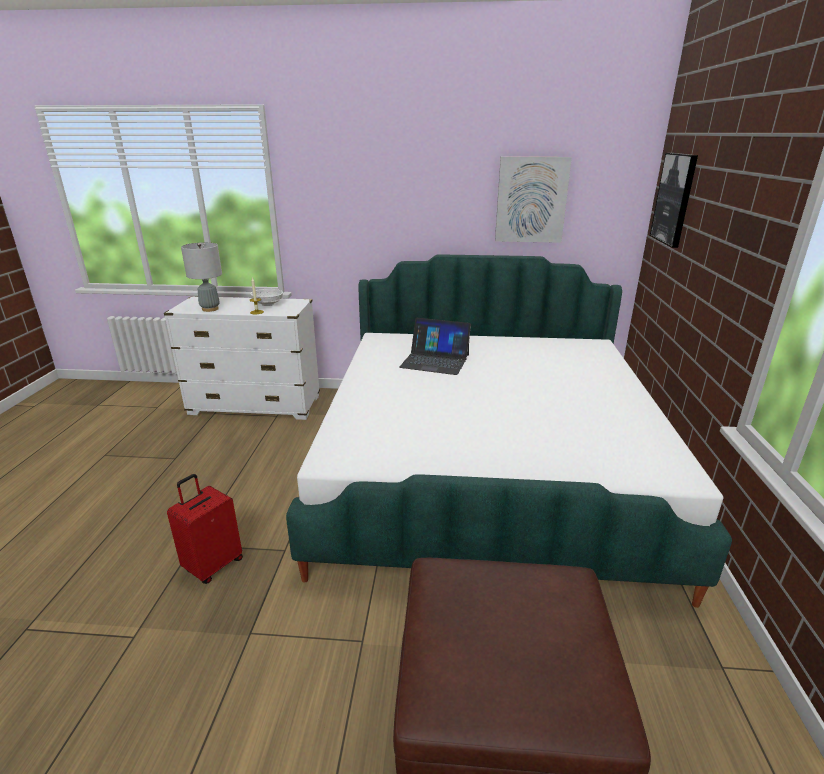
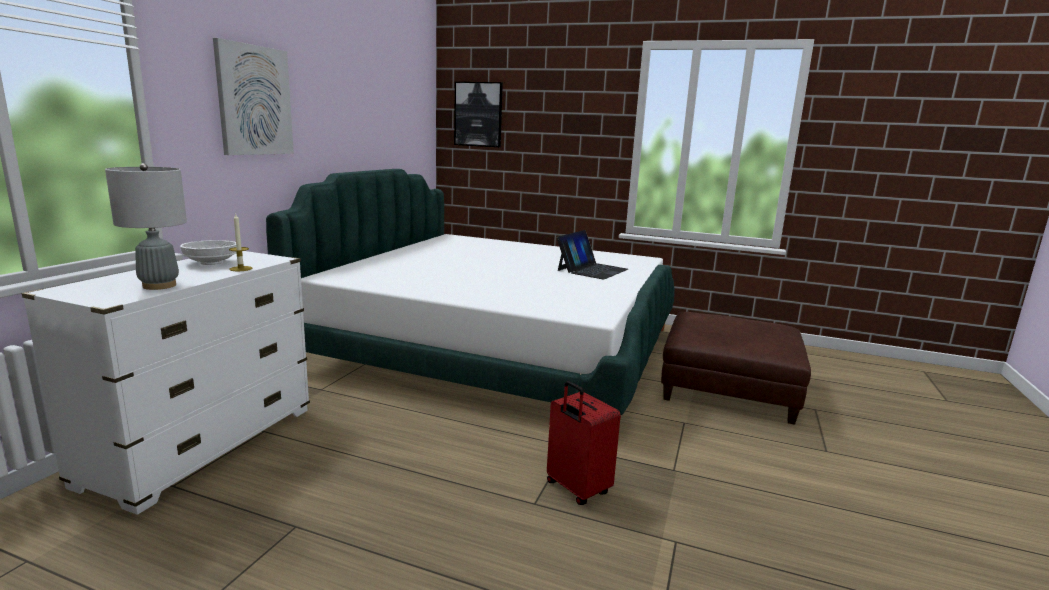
camera: 75 degrees left, 10 degrees down
(435, 361) = (424, 270): laptop -> laptop (592, 270)
(531, 200) = (382, 116): picture -> picture (254, 100)

